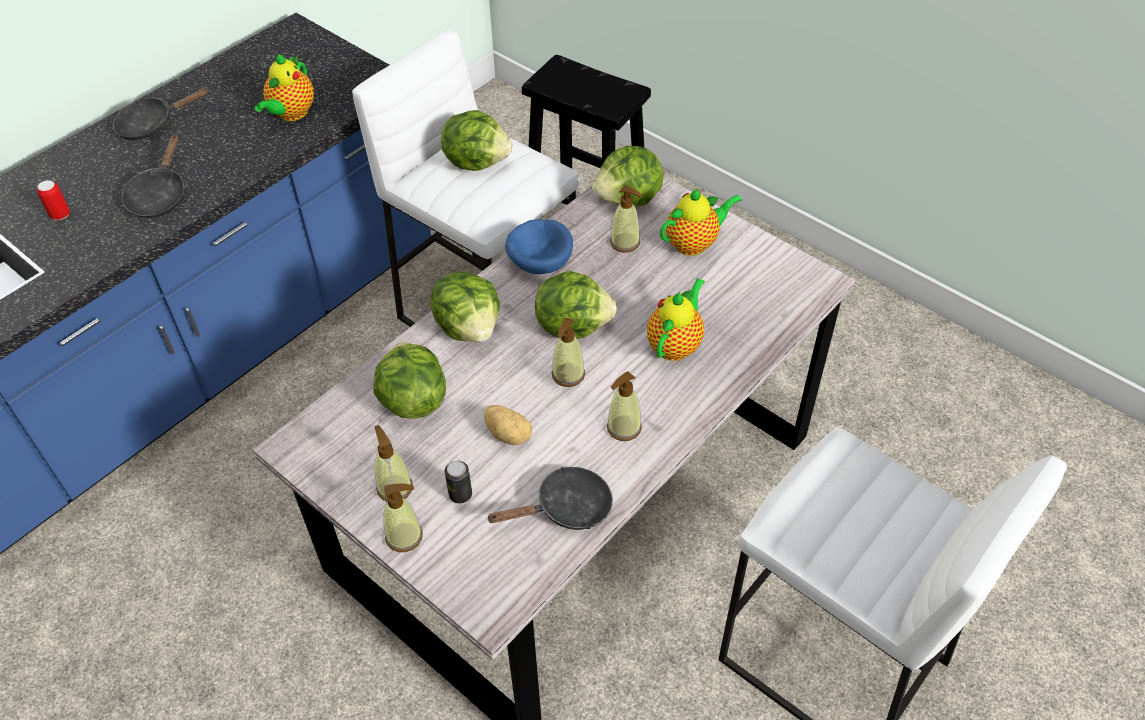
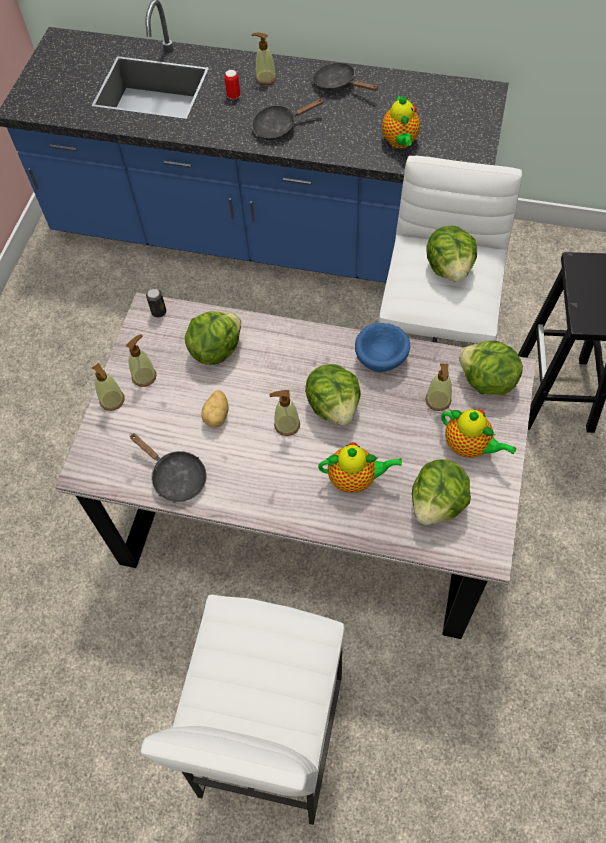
camera: 65 degrees right, 10 degrees up
(291, 114) = (400, 142): teapot -> teapot turned 90 degrees counterclockwise
(460, 494) = (157, 413): can -> can (159, 312)
(469, 327) = (294, 348): lettuce -> lettuce (438, 503)
(623, 428) = (259, 480): soap dispenser -> soap dispenser (265, 78)

